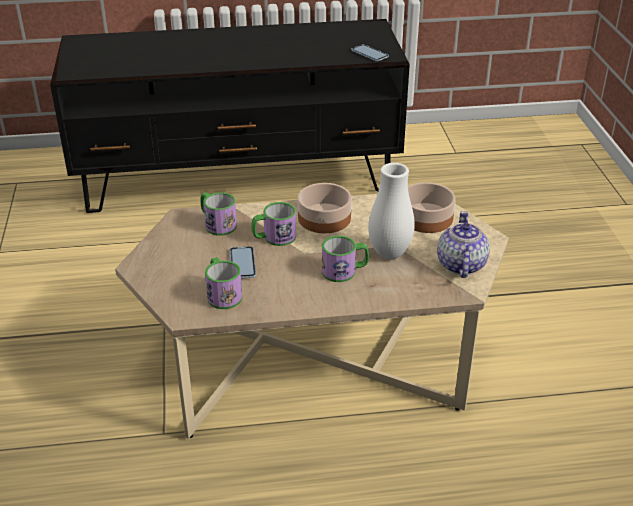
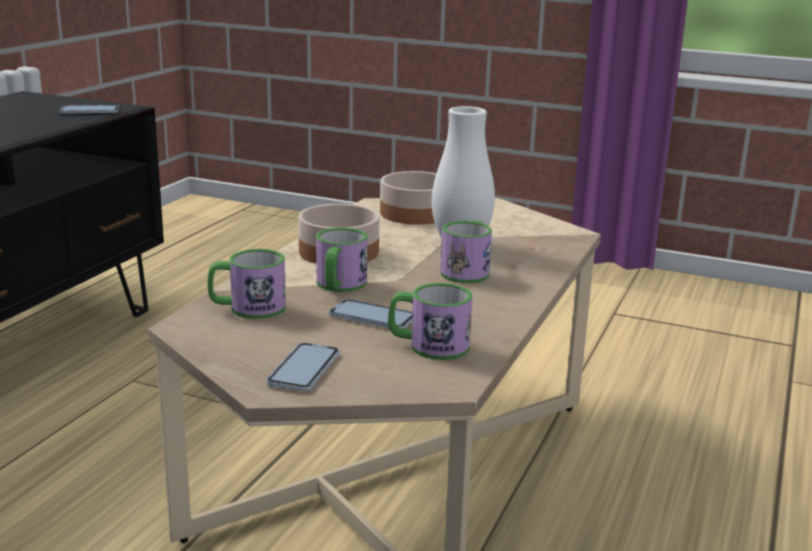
camera: 60 degrees left, 15 degrees down
(163, 267) = (304, 369): none -> phone
(460, 265) = (524, 224): teapot -> none

